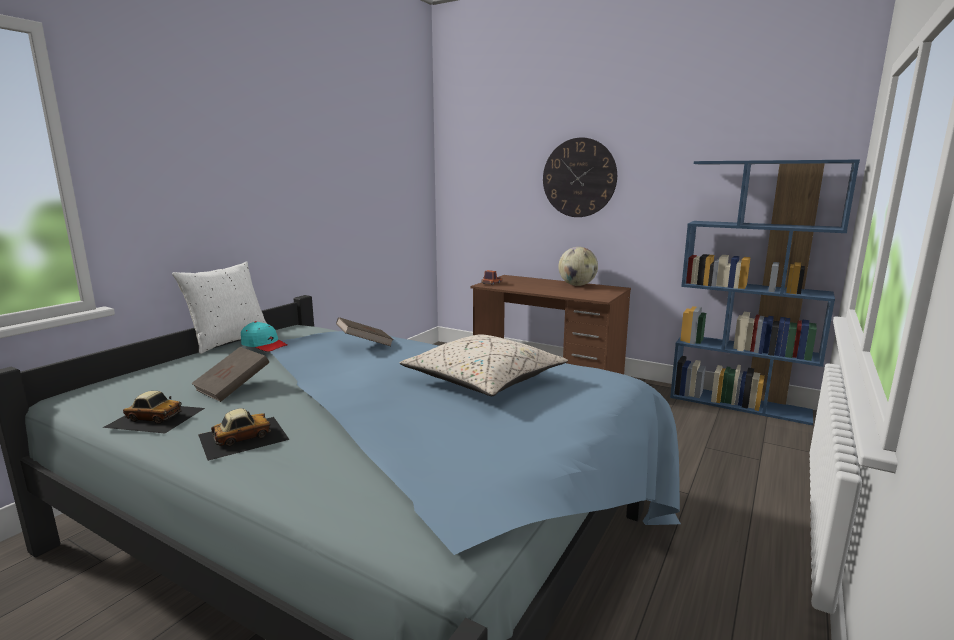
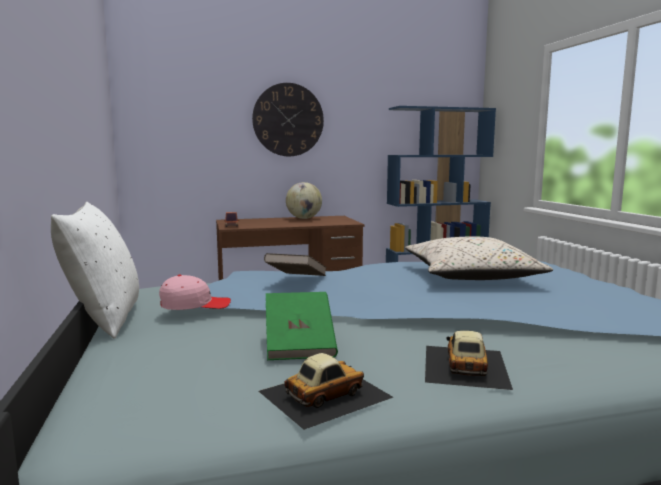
camera: 45 degrees left, 5 degrees down
(233, 388) = (299, 345): brown book -> green book
(264, 345) = (195, 305): turquoise cap -> pink cap

